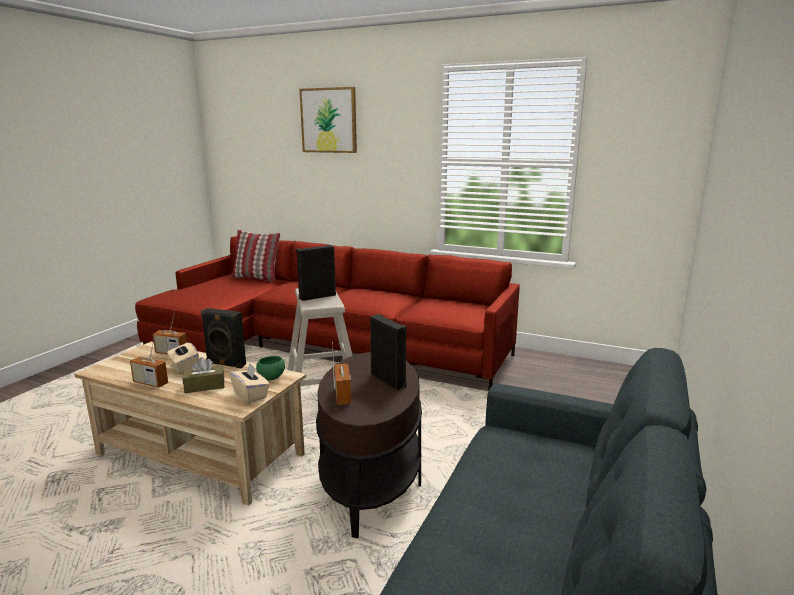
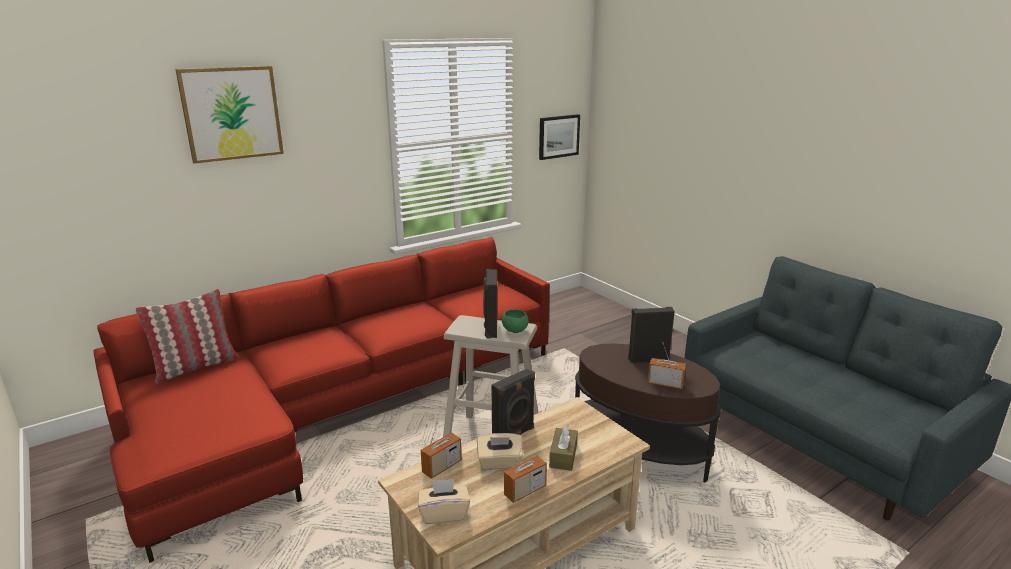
camera: 60 degrees left, 5 degrees up
(251, 395) = (604, 433): beige tissue box -> beige tissue box (444, 514)
(271, 378) = (573, 415): green bowl -> green bowl (515, 330)
(648, 174) = (558, 136): none -> picture

